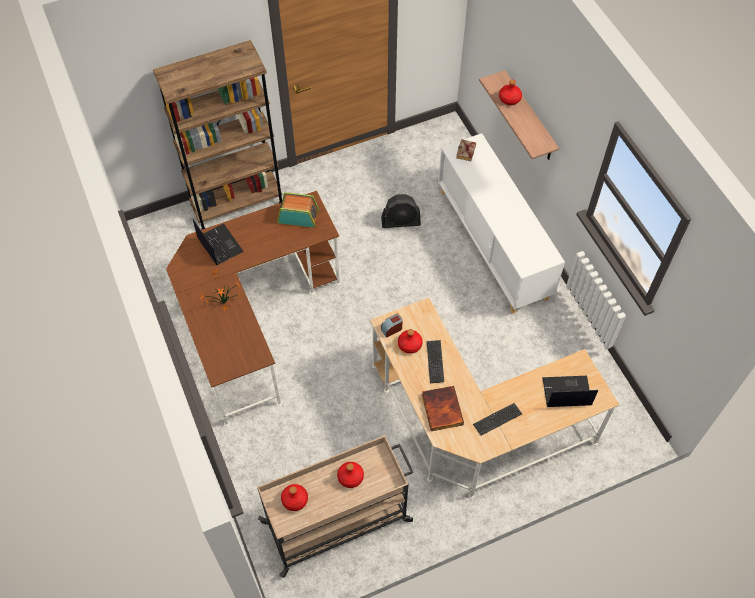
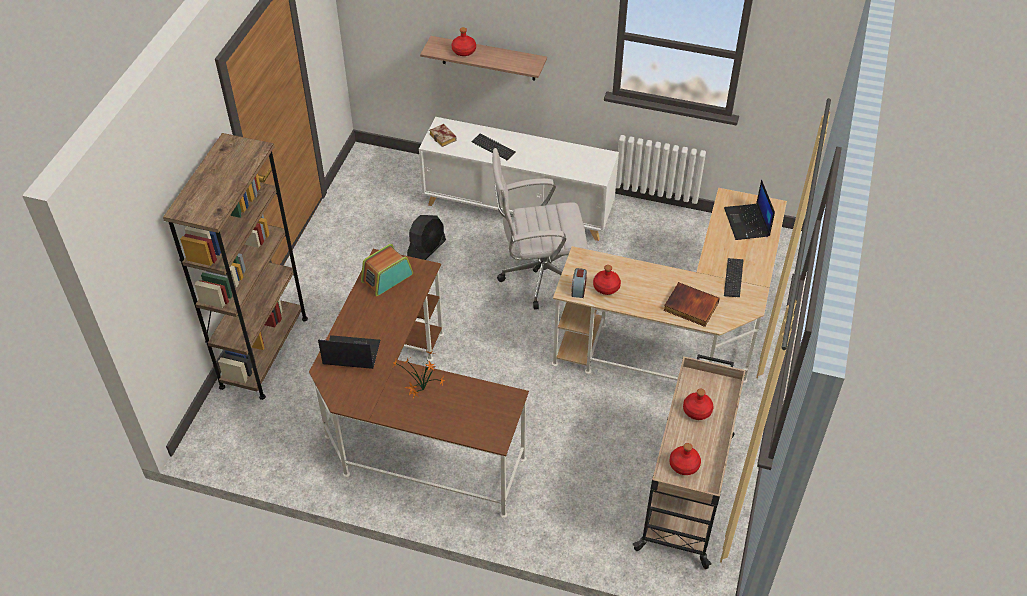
camera: 50 degrees left, 10 degrees down
(435, 362) = (640, 282): keyboard -> keyboard (493, 147)
(441, 301) = (538, 276): none -> white office chair
(566, 392) = (747, 223): laptop -> laptop turned 45 degrees counterclockwise

